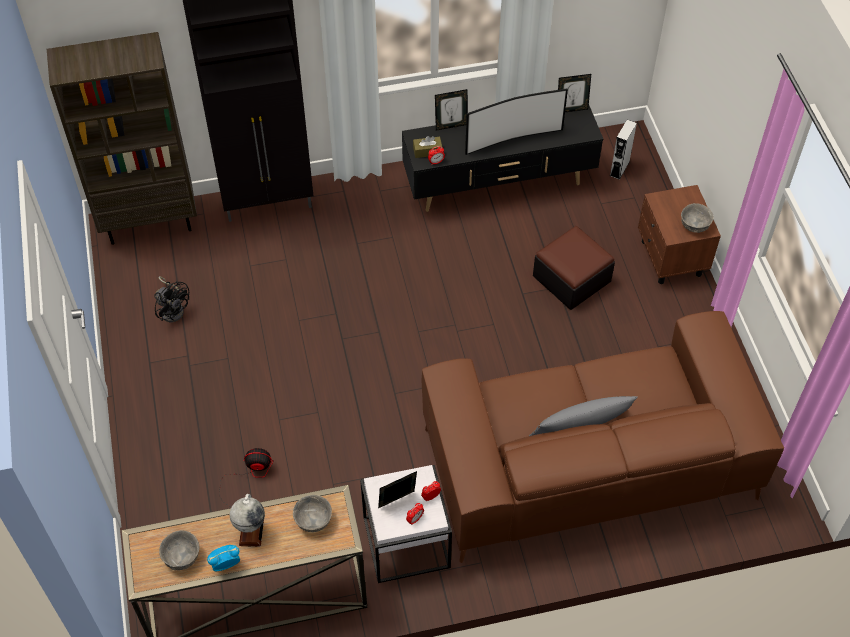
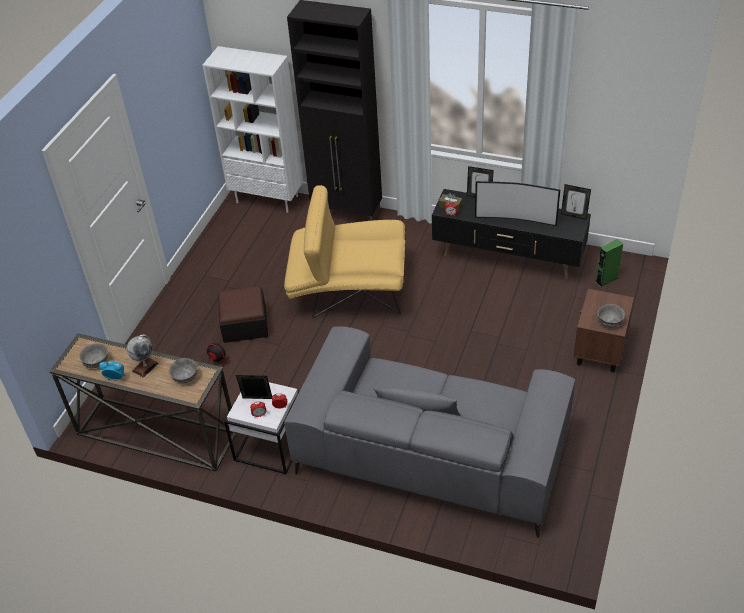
camera: 35 degrees right, 10 degrees down
(150, 222) = (268, 199): brown bookcase -> white bookcase
(173, 309) = (242, 251): black fan -> none
(348, 303) = (349, 290): none -> yellow armchair
(571, 278) = (513, 335): ottoman -> ottoman (244, 324)
(588, 462) = (431, 454): brown sofa -> grey sofa
(619, 168) = (606, 280): grey speaker -> green speaker

